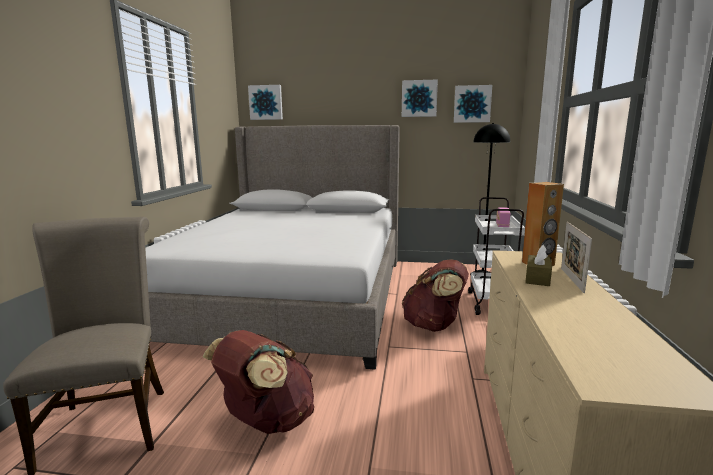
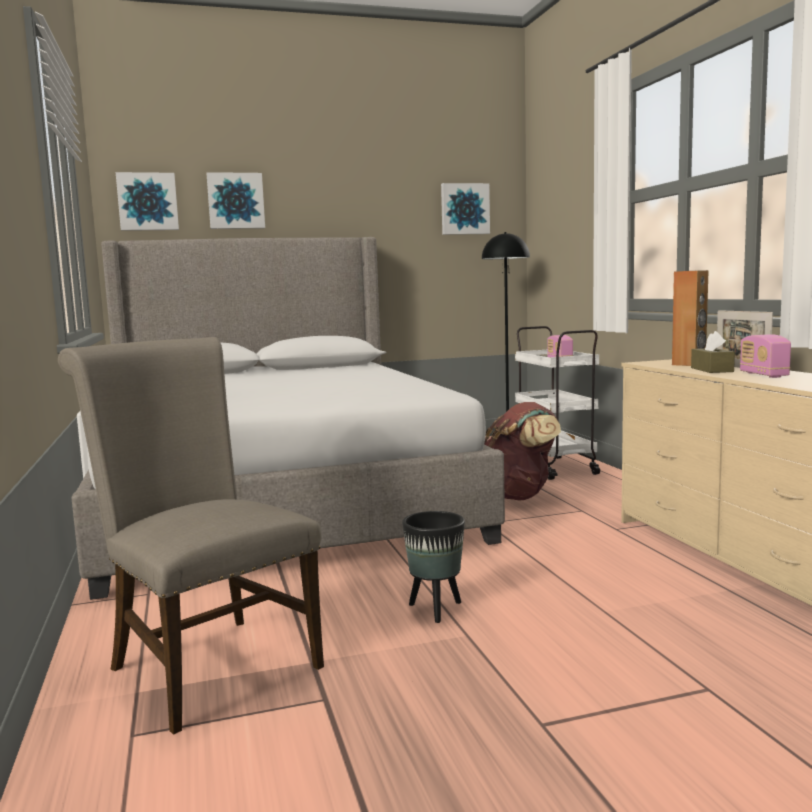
camera: 25 degrees left, 5 degrees down
(266, 421) = (435, 610): brown backpack -> black planter
(419, 98) = (393, 200): picture -> picture (235, 201)
(565, 298) = (763, 375): none -> radio

